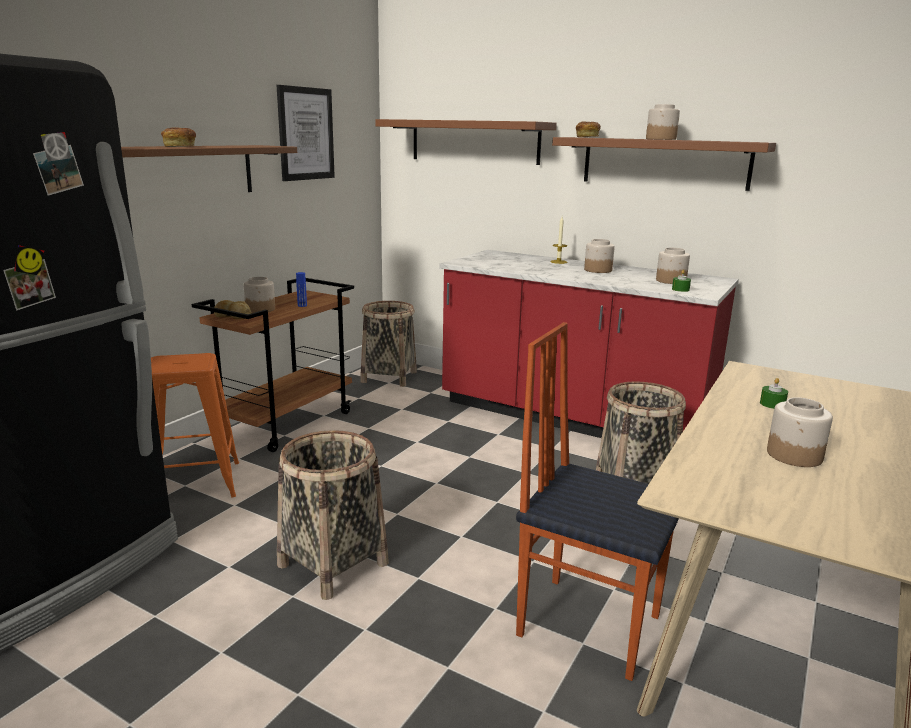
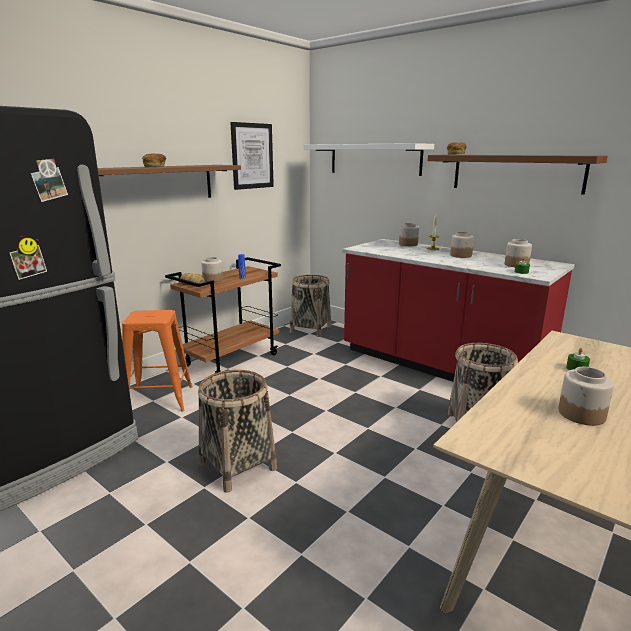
camera: 10 degrees right, 0 degrees up
(474, 141) = (374, 159): brown shelf -> white shelf
(588, 623) = (416, 531): chair -> none
(661, 139) = (512, 154): jar -> jar (408, 244)

